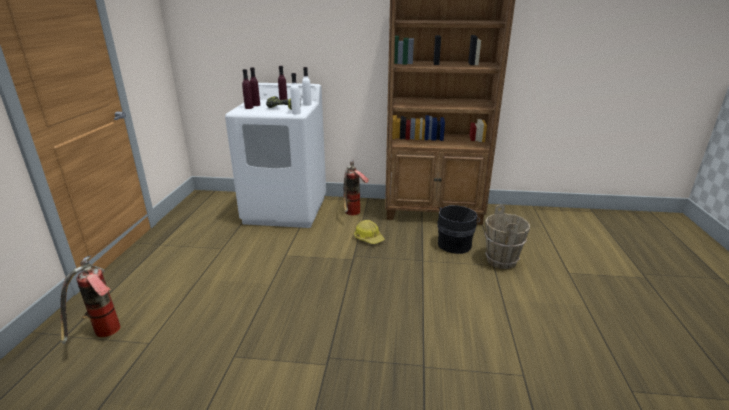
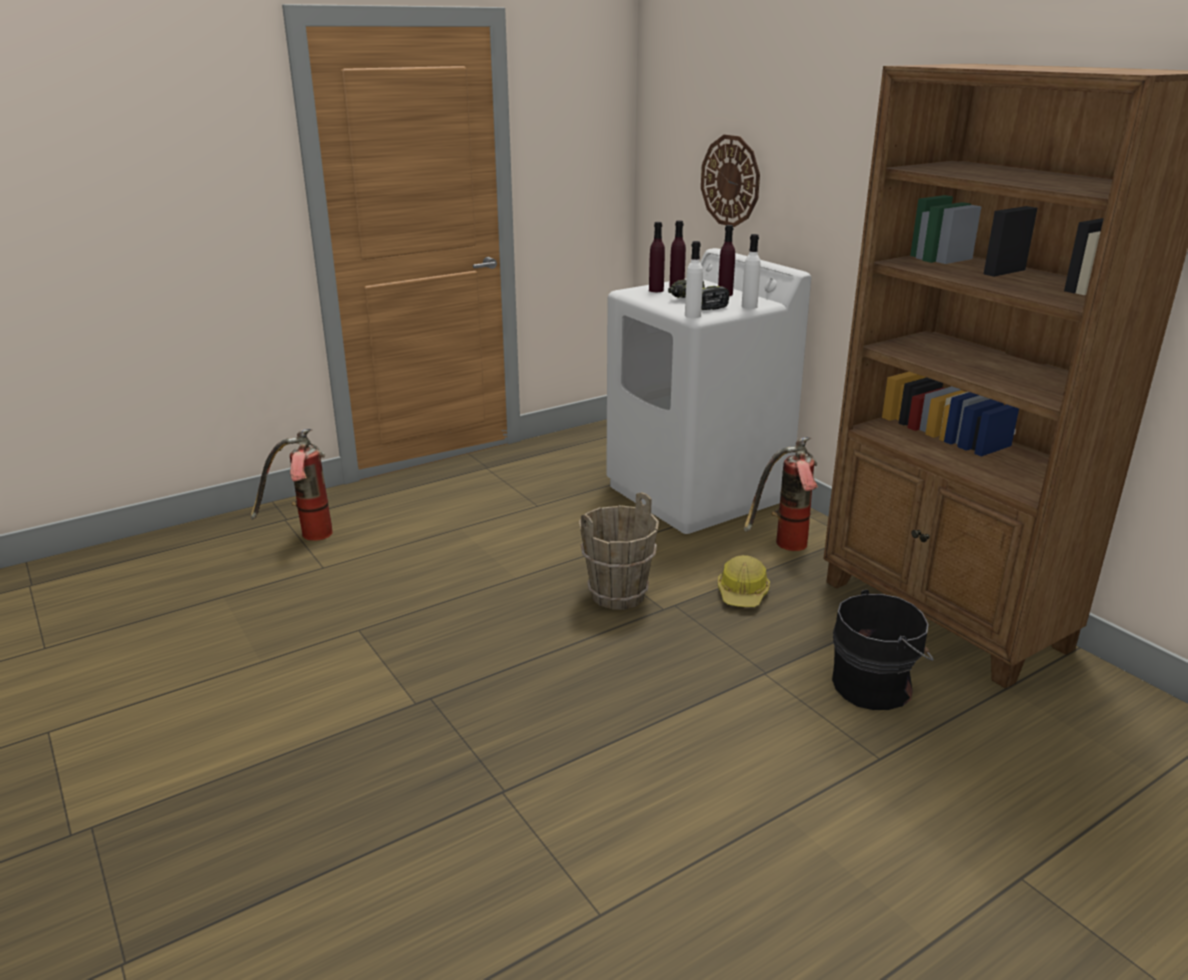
camera: 50 degrees right, 0 degrees up
(252, 45) = (730, 181): none -> wall clock
(501, 261) = (911, 764): brown bucket -> brown bucket (618, 595)

